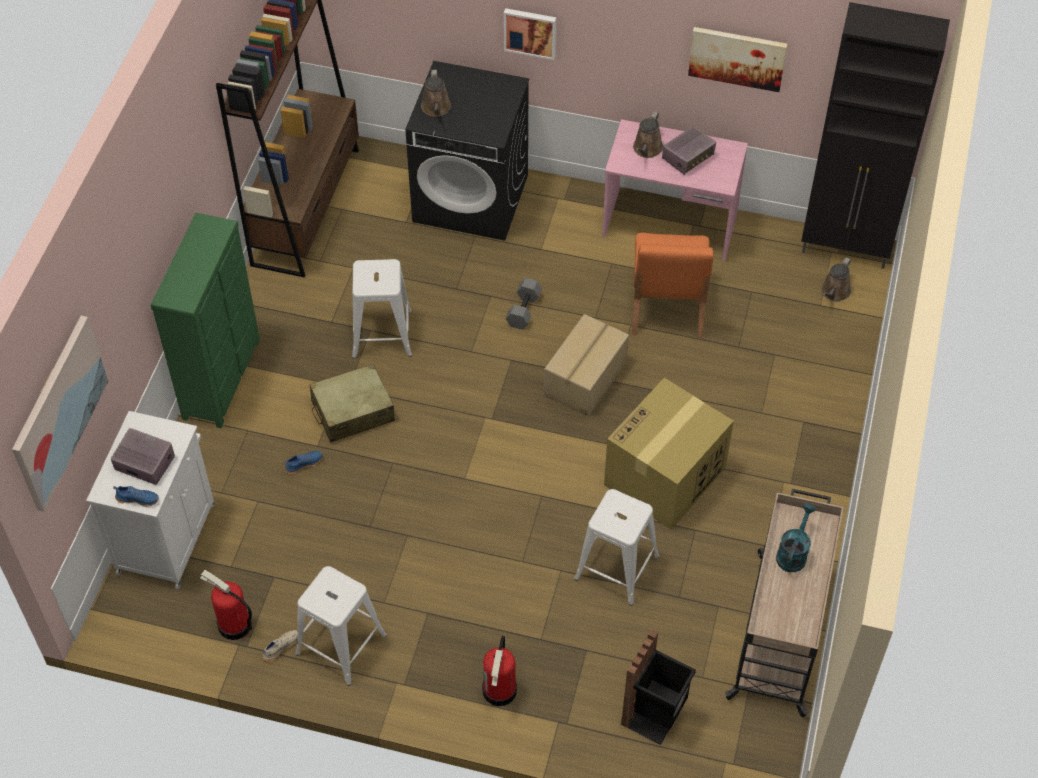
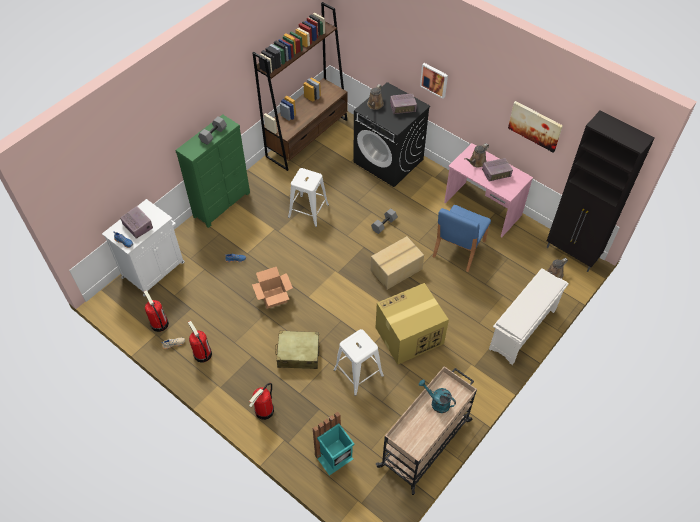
camera: 25 degrees right, 0 degrees up
(58, 412) = (87, 182): picture -> none
(203, 255) = (213, 135): none -> grey dumbbell
(341, 644) = (202, 354): white stool -> fire extinguisher
(352, 411) = (273, 243): beige suitcase -> beige suitcase (298, 353)
(408, 501) = (274, 297): none -> cardboard box
(486, 97) = (403, 108): none -> radio
(655, 715) = (335, 458): black trash can -> turquoise trash can
(666, 306) = (458, 249): orange chair -> blue chair
(793, 553) = (437, 402): turquoise watering can -> turquoise watering can turned 105 degrees counterclockwise
(833, 398) = (522, 330): none -> white shoe rack

